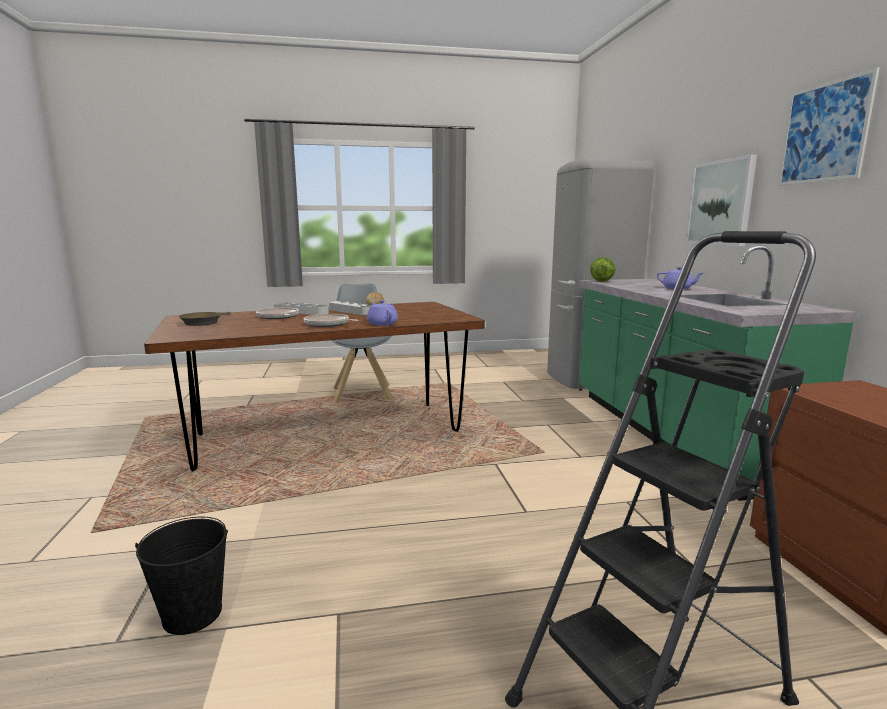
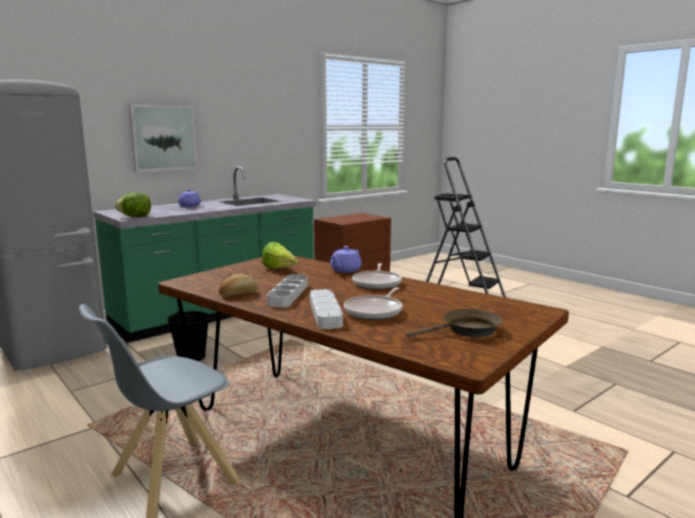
camera: 120 degrees left, 0 degrees up
(192, 614) = (577, 376): black bucket -> black bucket (191, 357)
(420, 315) = (279, 269): none -> lettuce
(824, 132) = (237, 101): picture -> none

